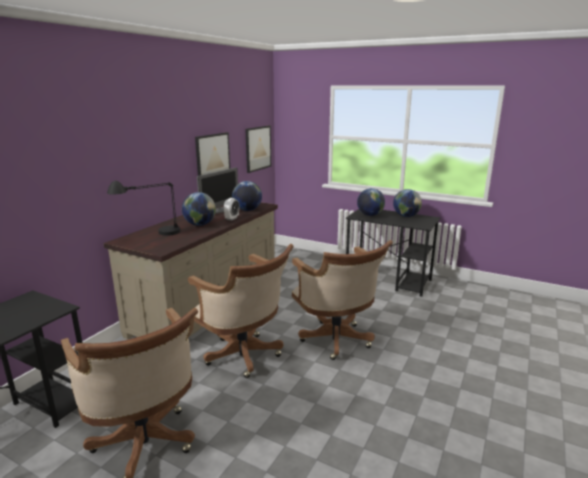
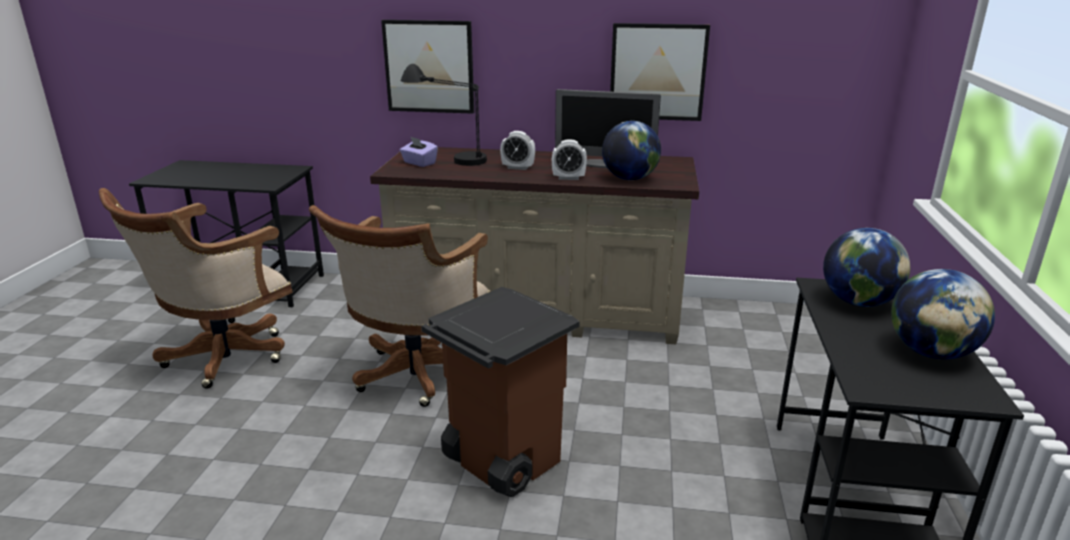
camera: 70 degrees right, 5 degrees up
(153, 243) = (419, 163): none -> purple tissue box
(200, 224) = (518, 168): globe -> alarm clock
(258, 148) = (822, 75): picture -> picture (429, 66)
(337, 341) = (501, 461): office chair -> brown trash can

